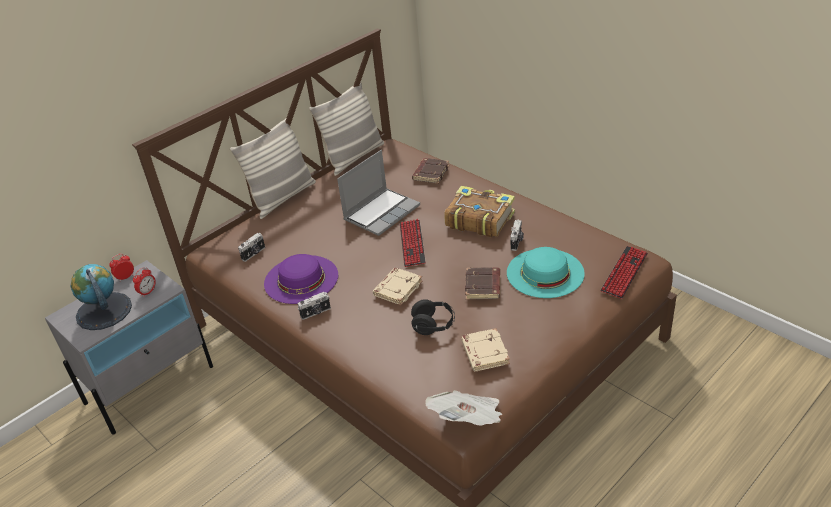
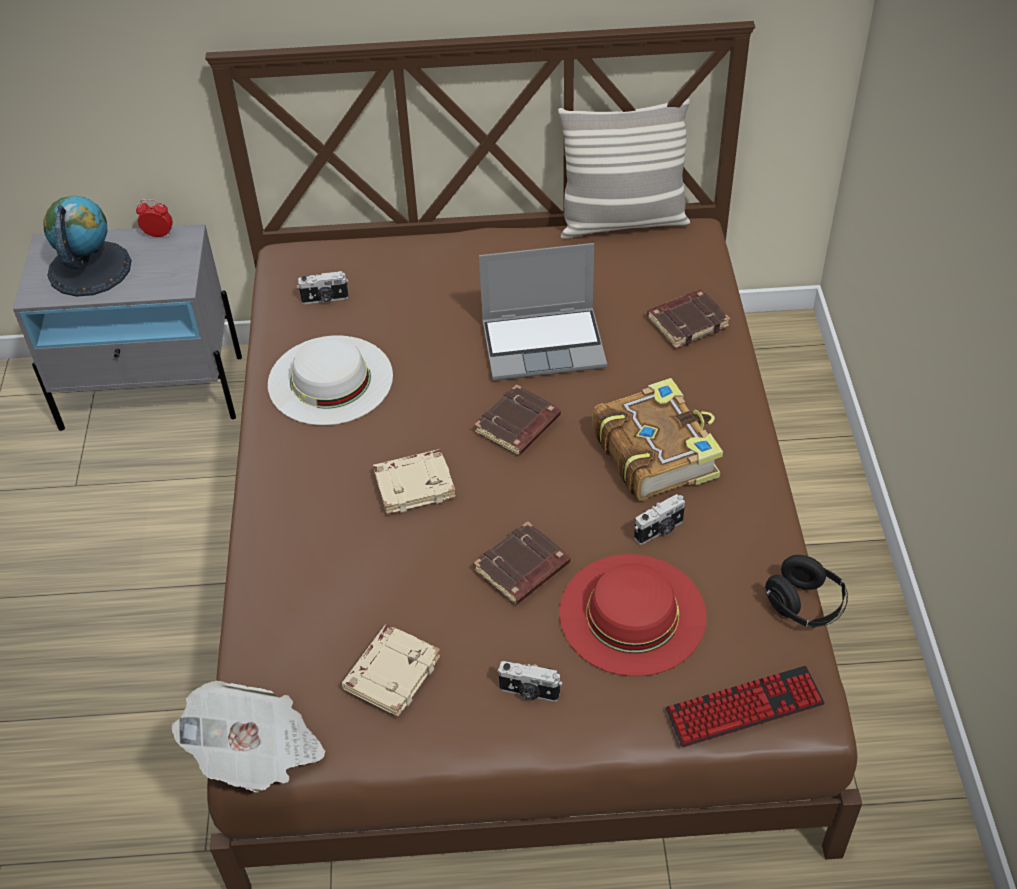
camera: 40 degrees right, 10 degrees up
(148, 292) = (156, 274): alarm clock -> none
(282, 198) = (456, 231): pillow -> none
(301, 279) = (330, 380): purple hat -> white hat
(316, 313) = (288, 445): camera -> camera (529, 692)
(412, 244) = (518, 426): keyboard -> brown book
(433, 325) = (385, 578): black headphones -> black headphones (804, 606)
(545, 272) = (632, 613): turquoise hat -> red hat

